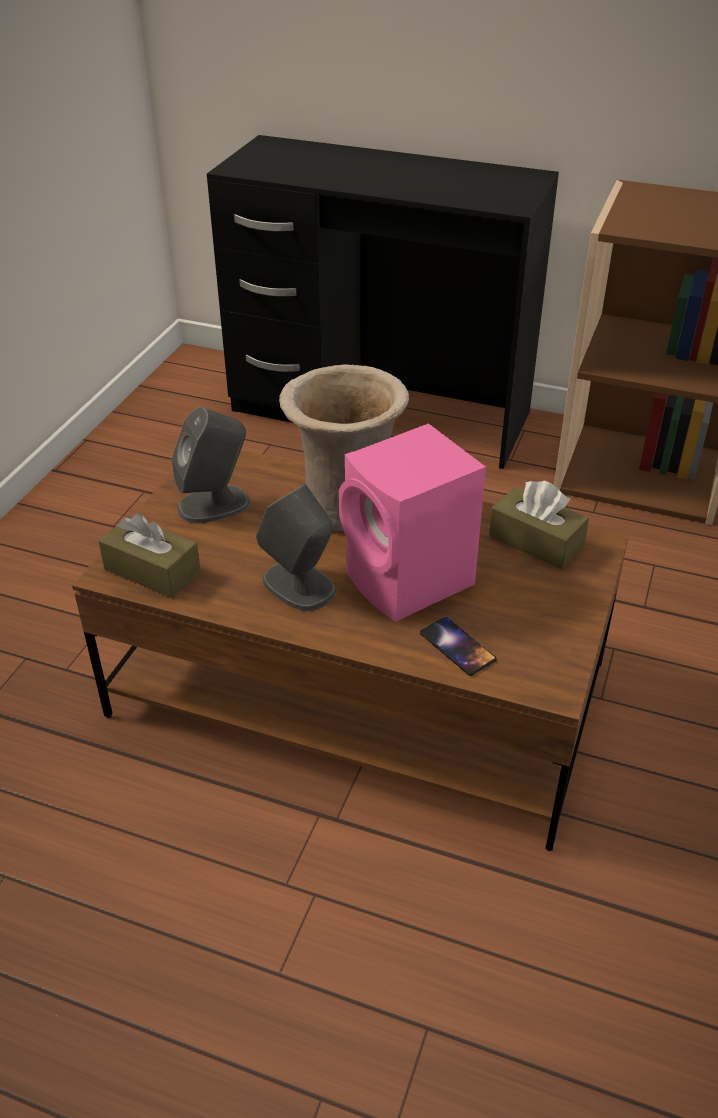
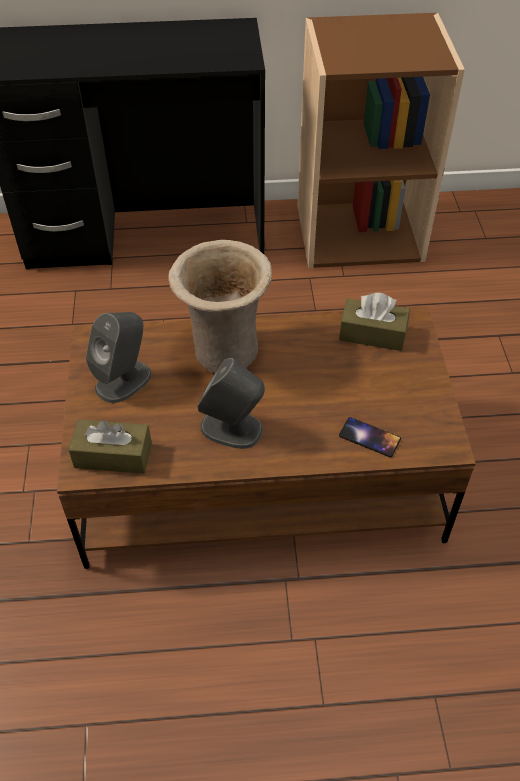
camera: 25 degrees left, 10 degrees up
(411, 582) = (308, 397): pink speaker -> none

